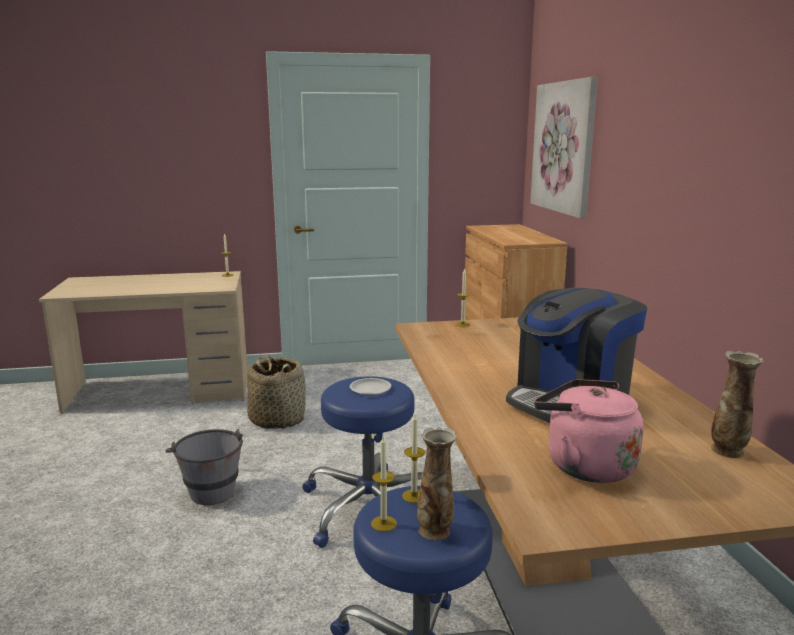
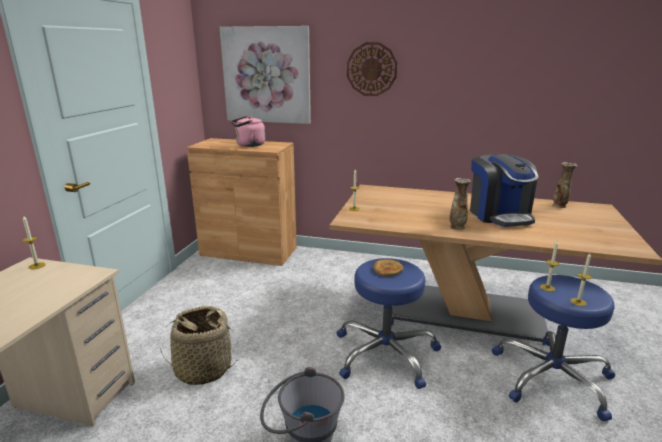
camera: 65 degrees left, 5 degrees up
(370, 389) = (387, 270): white plate -> bread
(435, 530) = (584, 290): vase -> vase (457, 227)
(584, 465) = (575, 230): pink kettle -> pink kettle (248, 145)
(643, 140) = (371, 69): none -> wall clock

